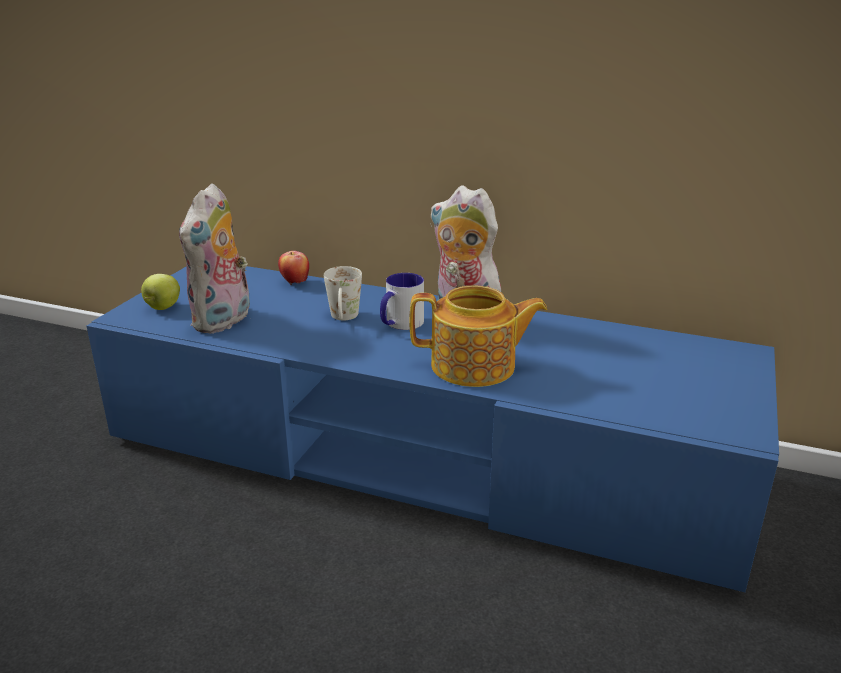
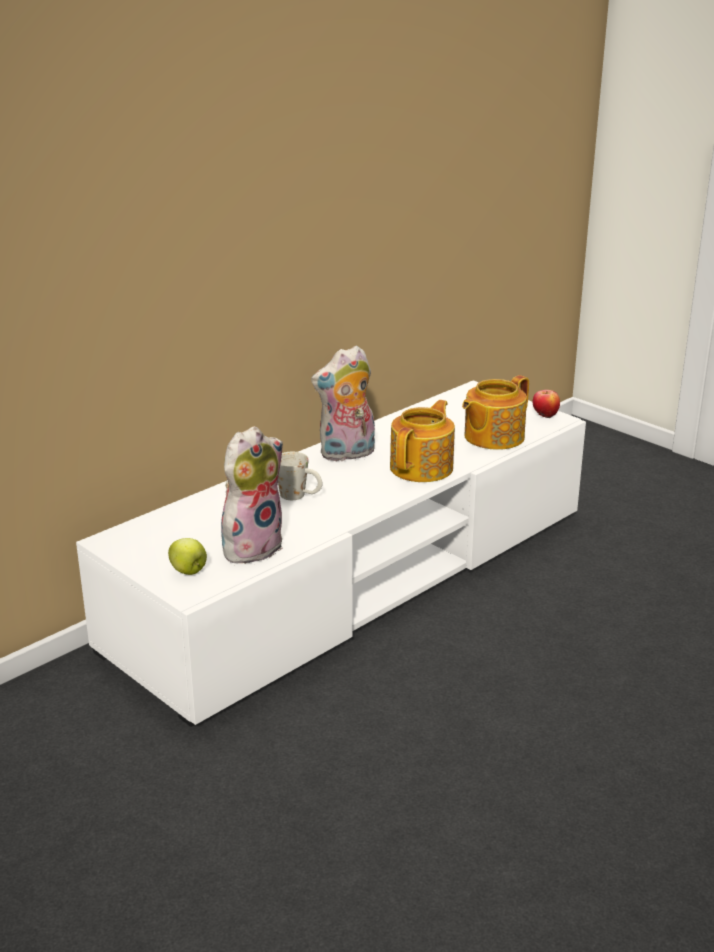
camera: 65 degrees left, 0 degrees up
(224, 321) = (252, 546): plush toy -> plush toy turned 90 degrees counterclockwise
(295, 282) = (200, 504): apple -> apple (545, 416)
(400, 324) = (332, 478): mug -> none
(420, 455) = (357, 578): blue tv stand -> white tv stand
(615, 394) = (492, 437): none -> teapot

